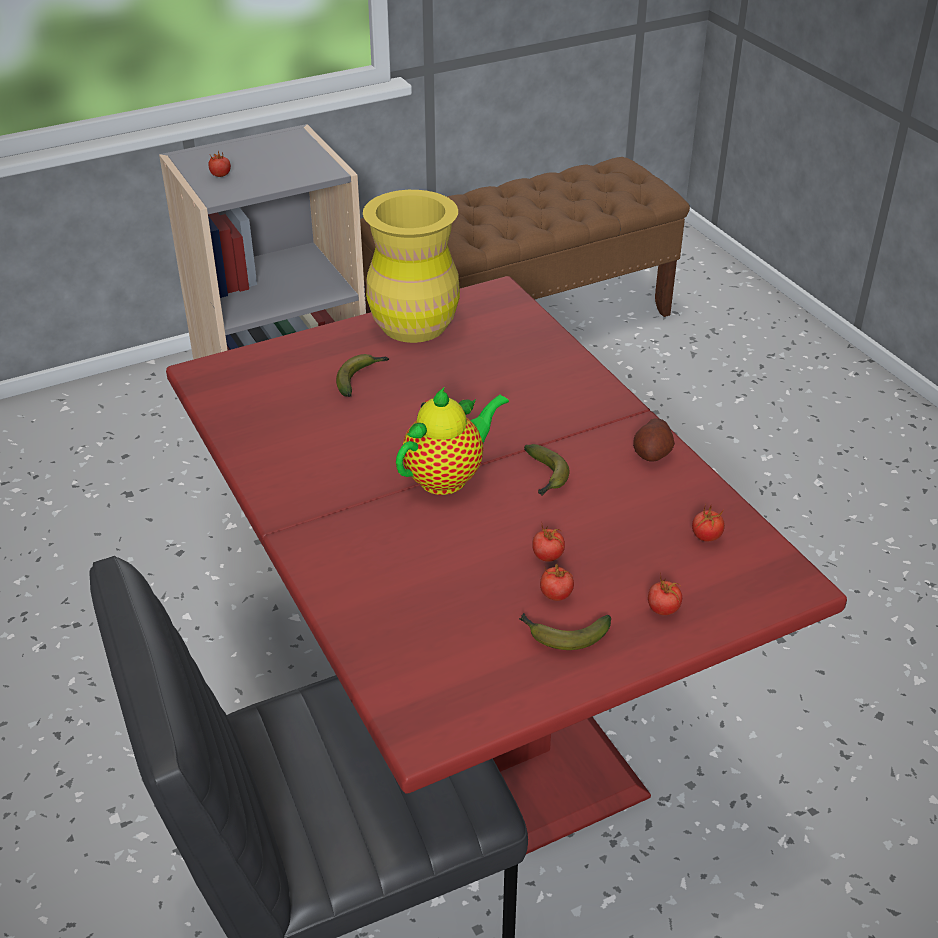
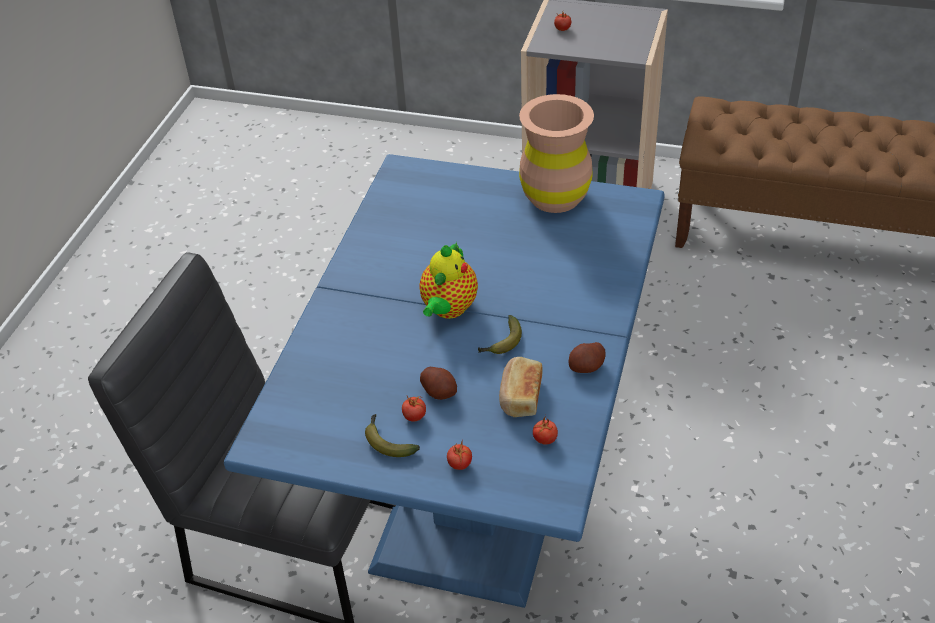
camera: 45 degrees right, 5 degrees up
(361, 379) = (478, 218): banana -> none
(414, 325) = (555, 197): yellow vase -> brown vase
(448, 477) = (448, 309): teapot -> teapot turned 105 degrees clockwise
(468, 712) = (477, 481): red dining table -> blue dining table
(548, 556) = (439, 391): tomato -> potato
(630, 514) = (520, 396): none -> bread

